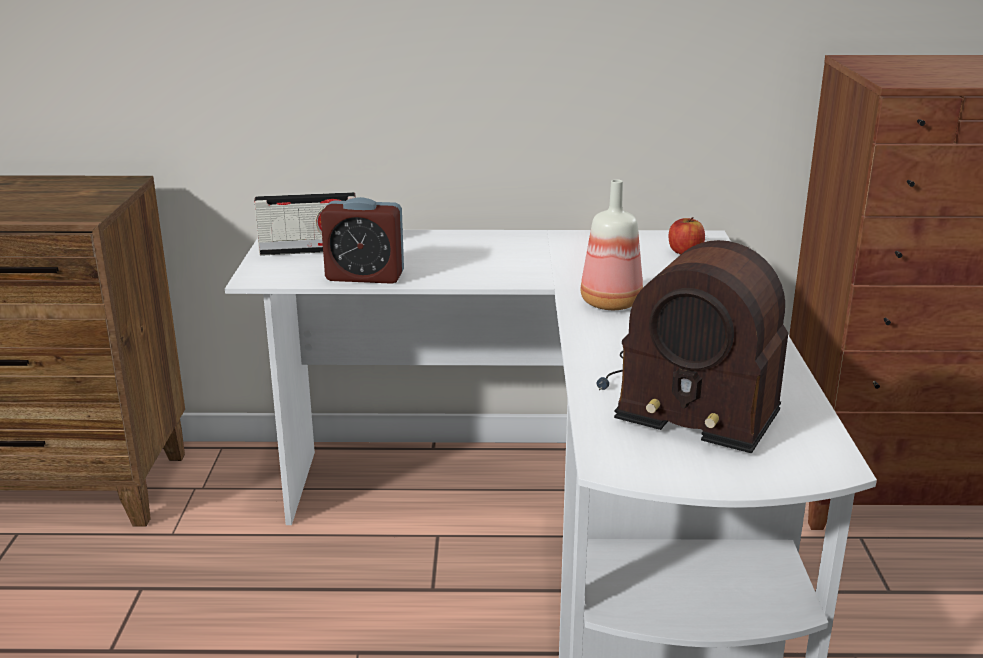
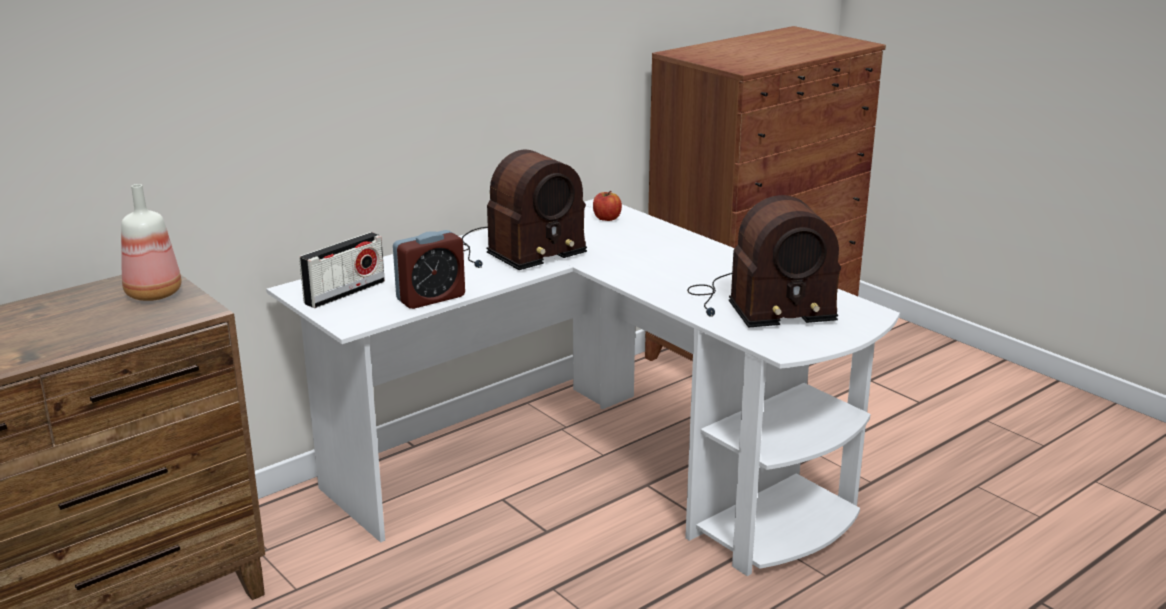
camera: 40 degrees left, 0 degrees up
(523, 257) = (512, 252): none -> radio
(609, 302) = (622, 265): bottle -> bottle (152, 293)

